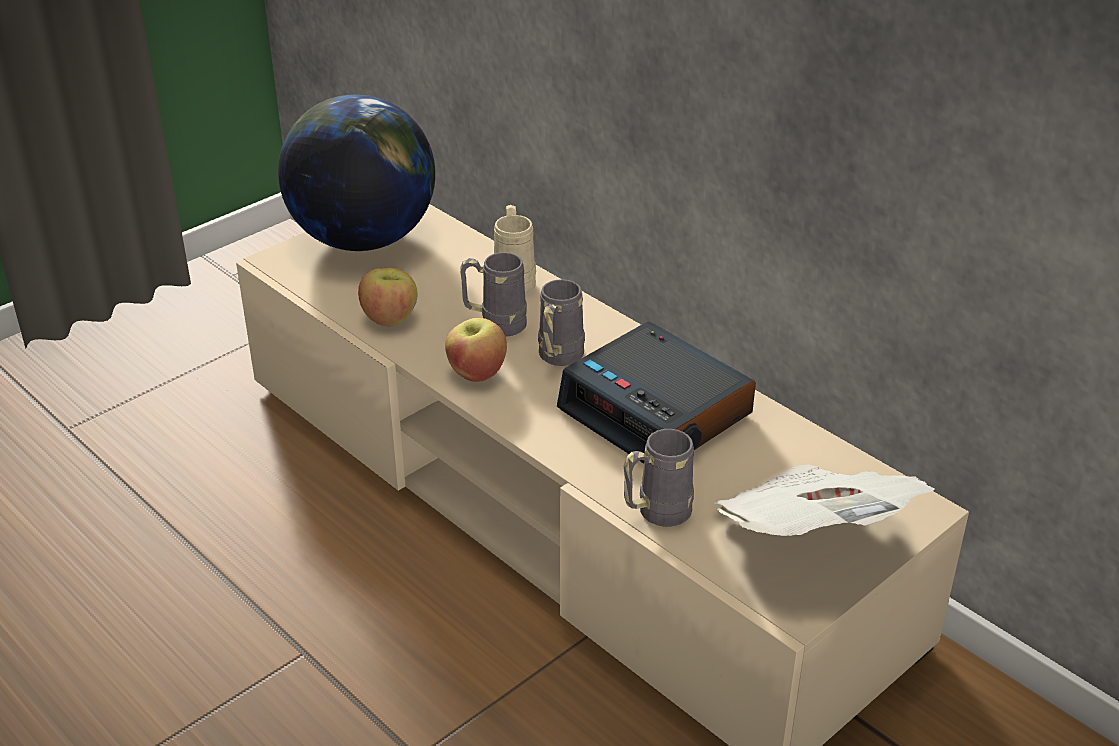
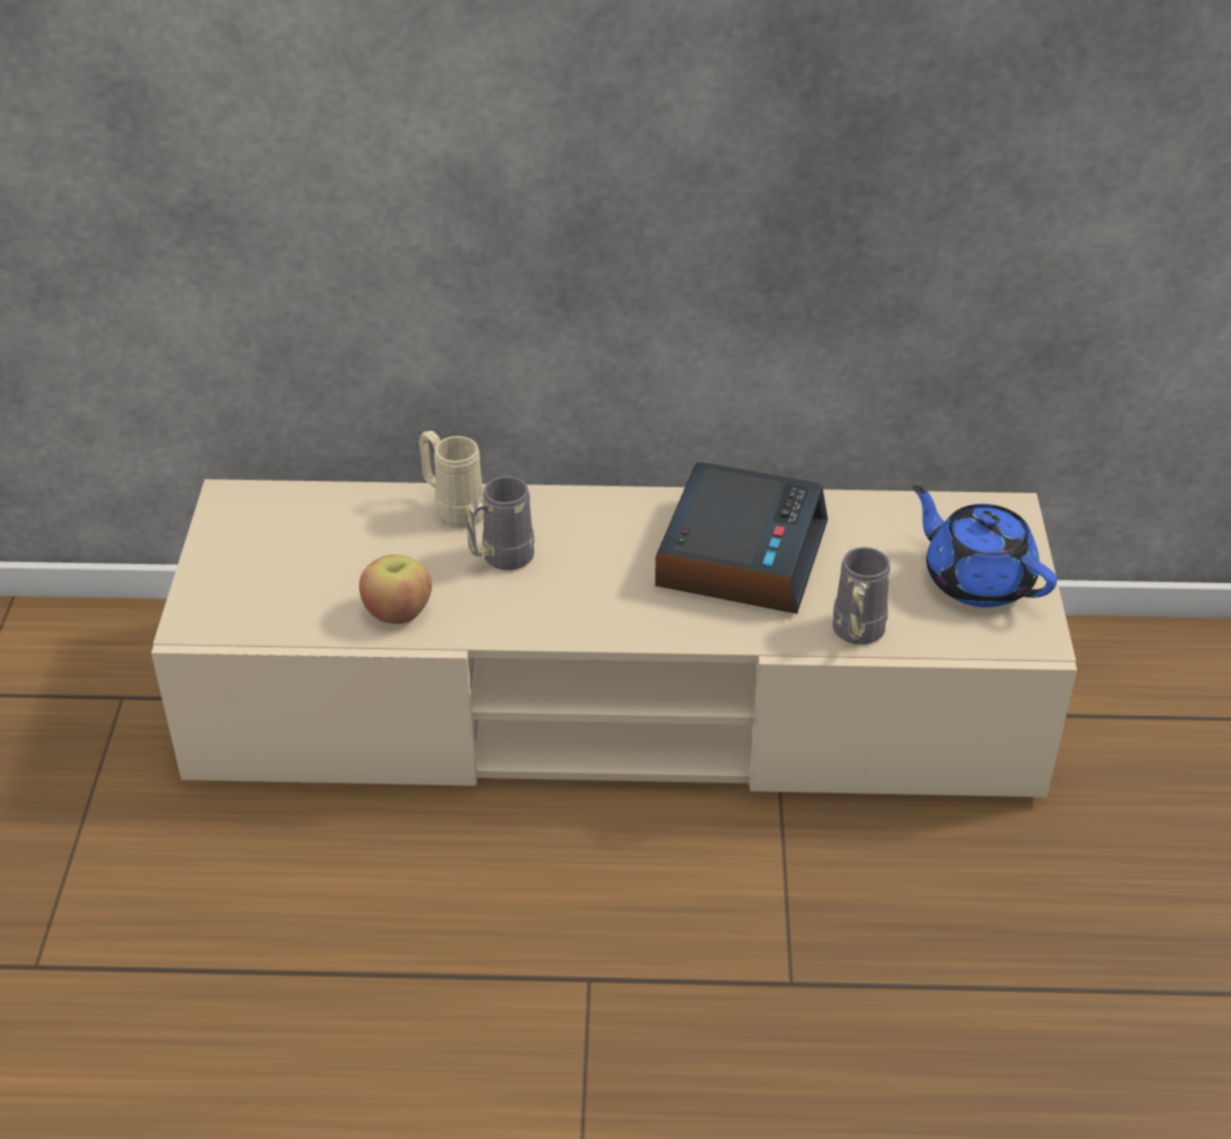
camera: 45 degrees left, 5 degrees up
(363, 239) = (247, 552): globe -> none
(476, 372) = (551, 612): apple -> none
(557, 359) = (598, 558): grey mug -> none
(657, 412) = (740, 554): alarm clock -> alarm clock turned 75 degrees counterclockwise
(813, 538) = (977, 579): newspaper -> blue teapot

